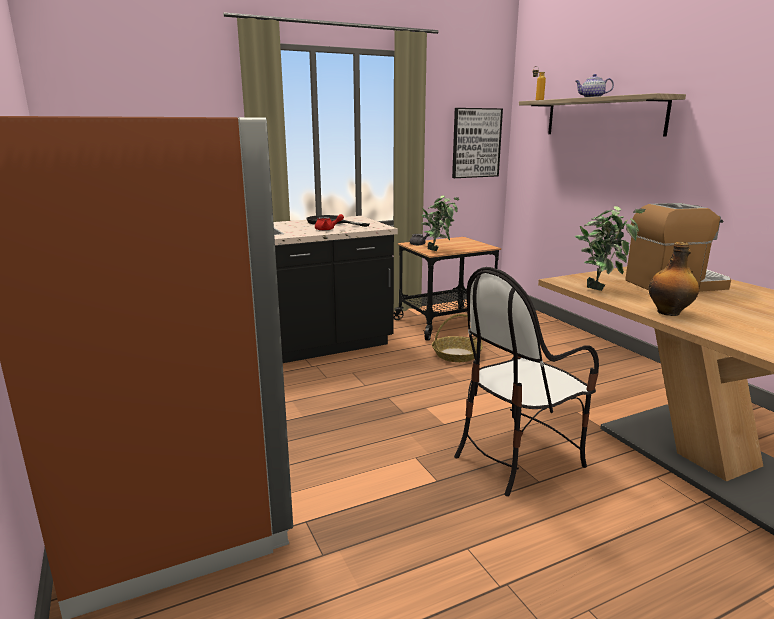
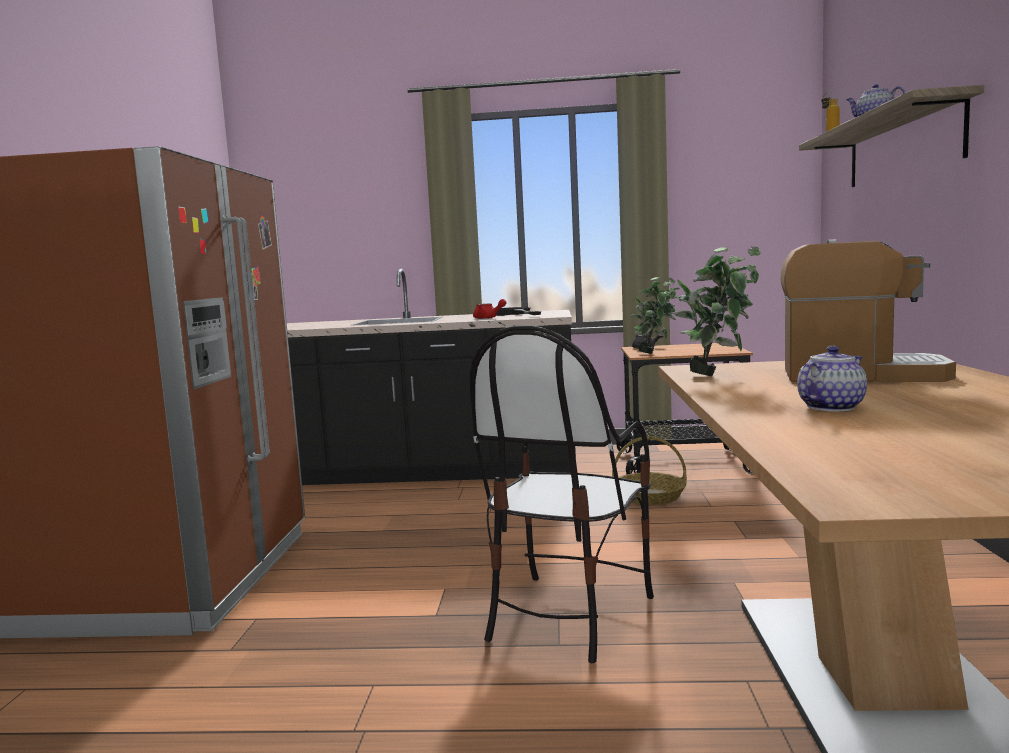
camera: 30 degrees right, 10 degrees down
(476, 143) = (759, 212): picture -> none
(517, 458) = (567, 615): chair -> chair turned 60 degrees counterclockwise
(669, 312) = (745, 397): bottle -> none
(731, 319) = (831, 407): none -> teapot

